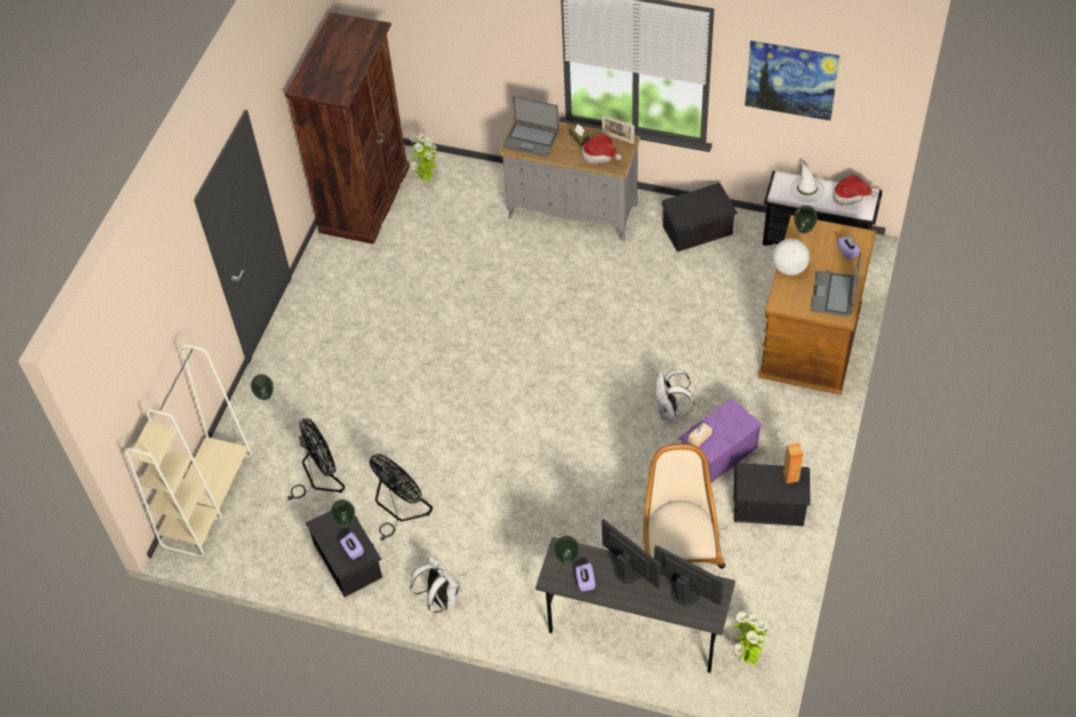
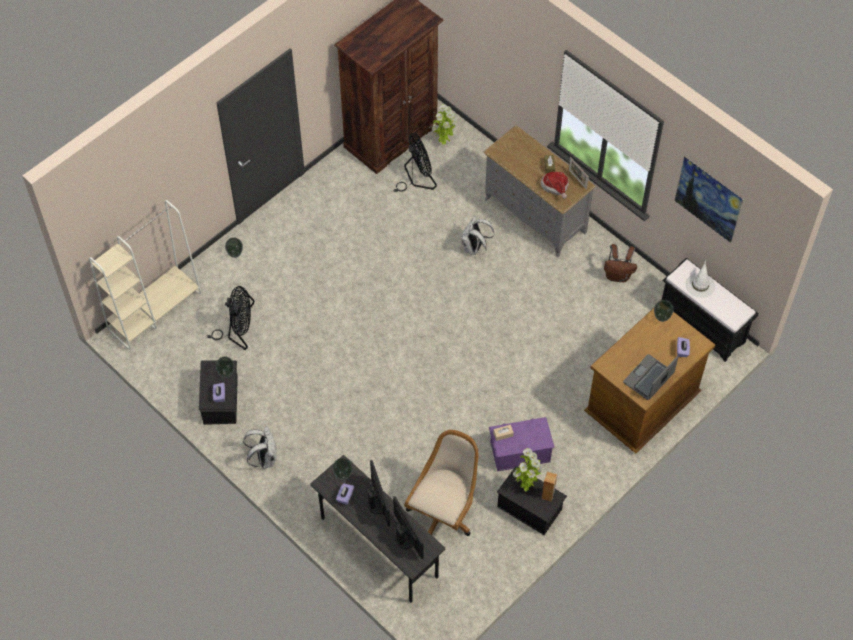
camera: 25 degrees right, 5 degrees up
(397, 507) = (275, 378): black fan -> black fan (415, 175)
(531, 139) = (514, 151): laptop -> none
(669, 411) = (505, 403): white backpack -> white backpack (474, 248)
(698, 230) = (618, 275): black storage box -> brown backpack
(747, 658) = (442, 606): potted plant -> potted plant (525, 485)
(789, 268) = (630, 342): globe -> none
(850, 196) = (729, 306): hat -> none

